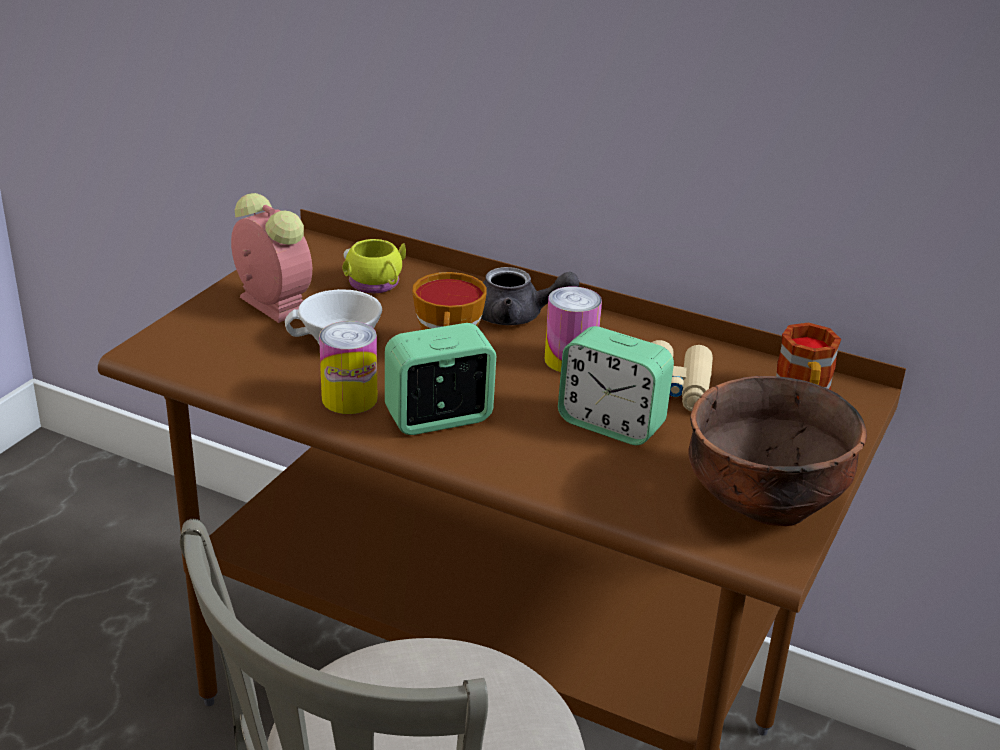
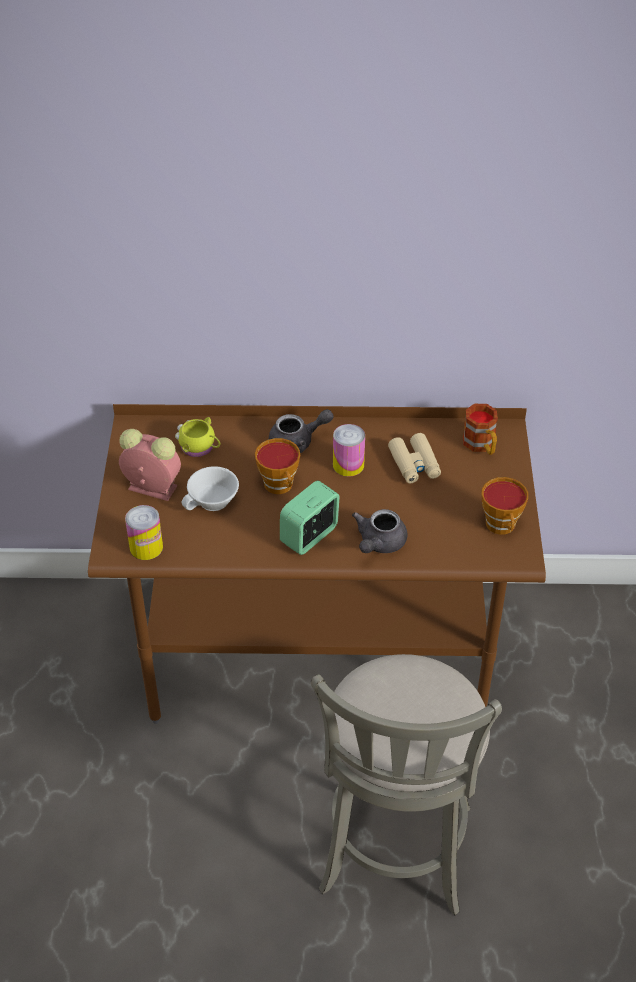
camera: 25 degrees left, 15 degrees up
(349, 398) = (252, 541): can -> can (146, 547)
(538, 460) = (379, 543): none -> grey teapot
(611, 424) = (398, 503): alarm clock -> none
(765, 504) = (502, 526): brown bowl -> cup

